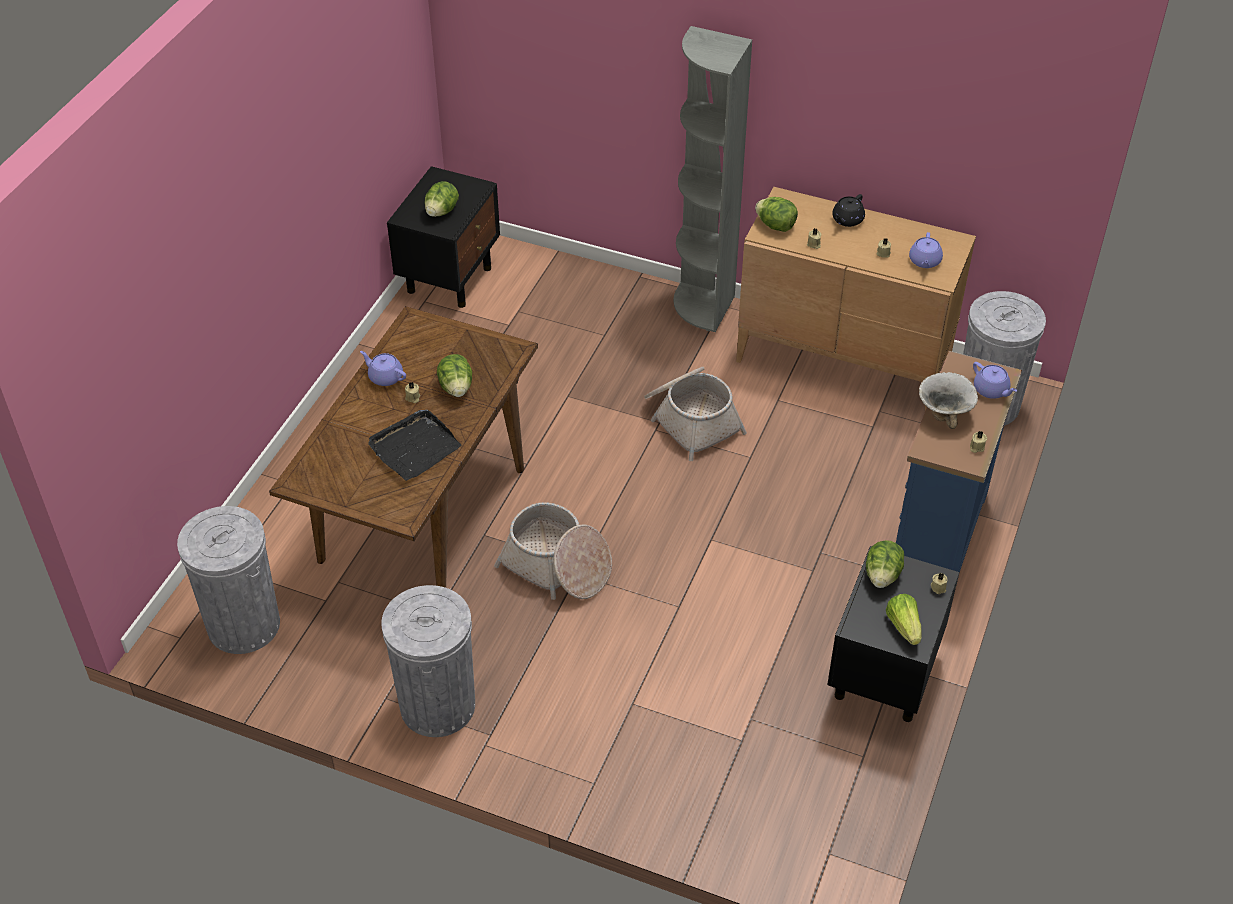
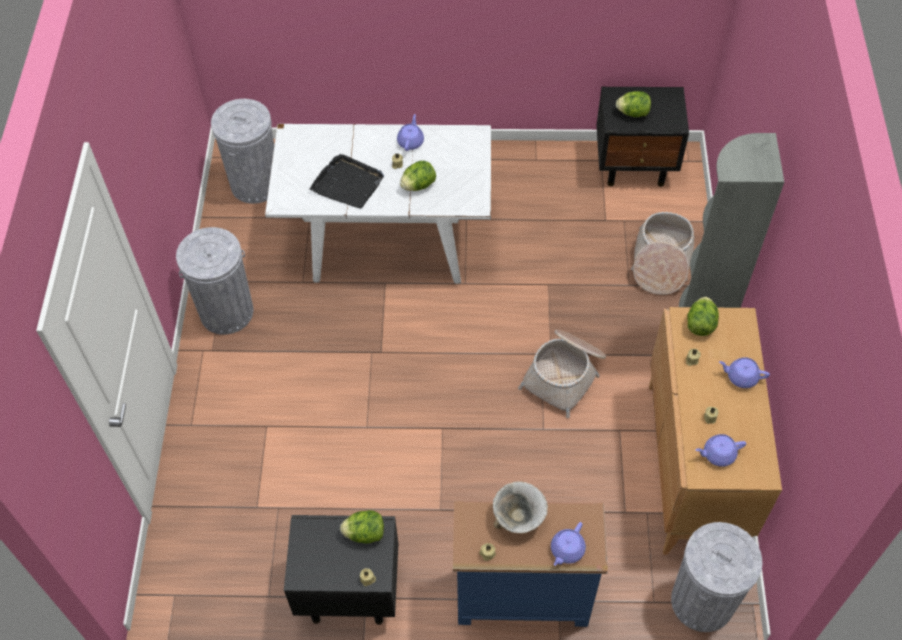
camera: 70 degrees right, 10 degrees up
(422, 516) = (387, 241): brown dining table -> white dining table
(557, 566) = (374, 337): basket -> basket (661, 262)
(847, 220) = (741, 377): black teapot -> purple teapot
(904, 626) = (316, 563): lettuce -> none

